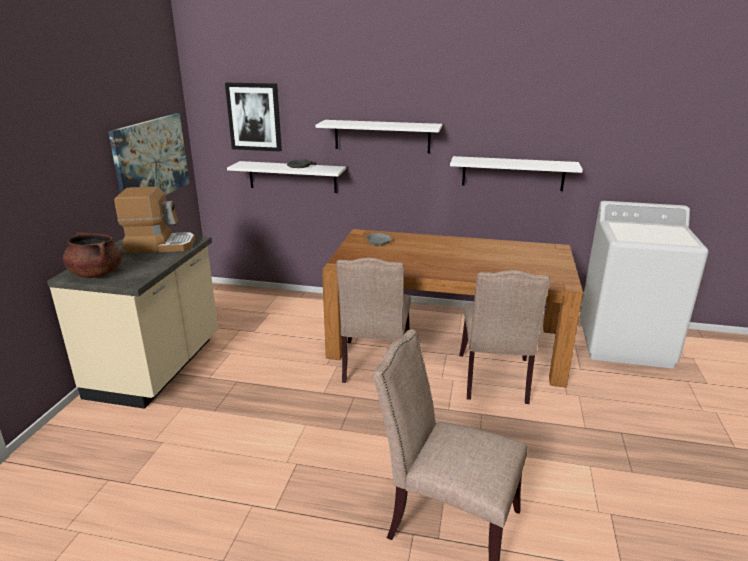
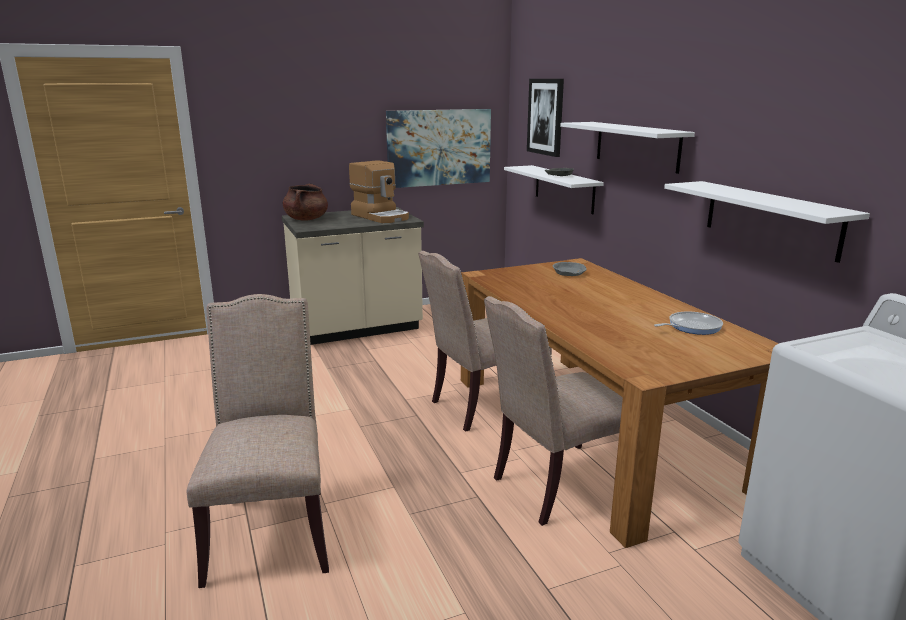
camera: 55 degrees right, 5 degrees down
(509, 250) = (691, 327): none -> frying pan

